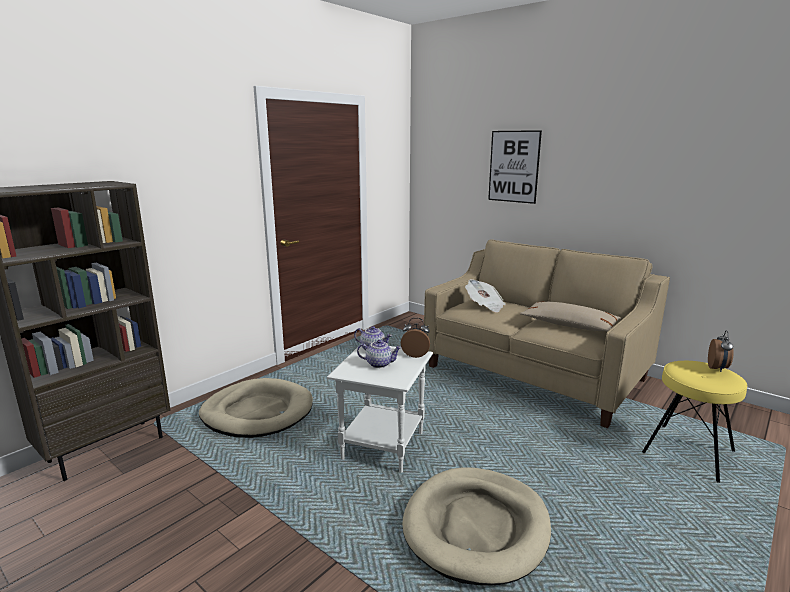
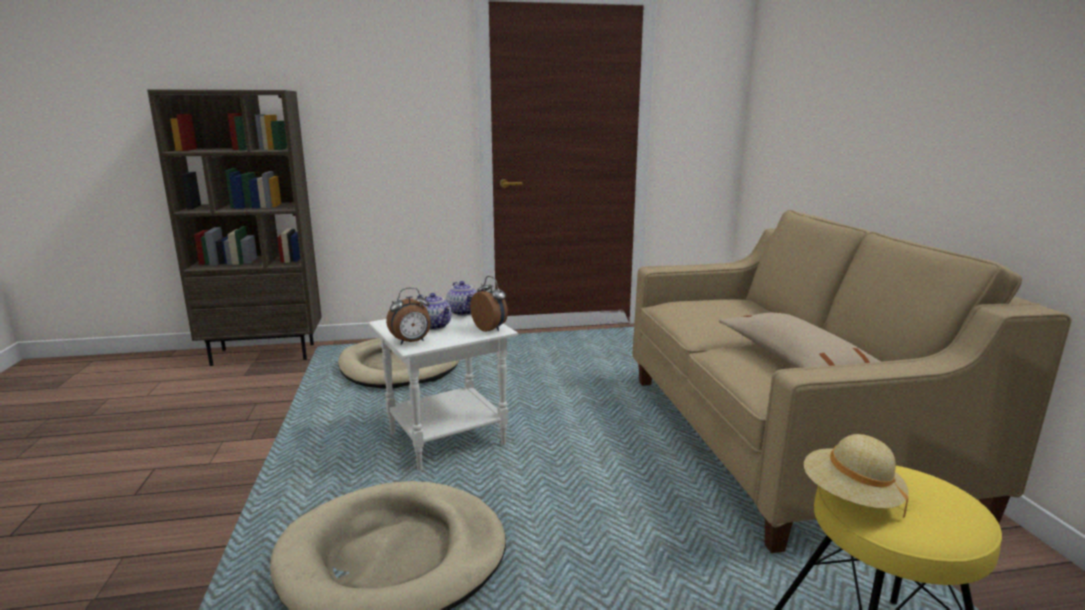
camera: 40 degrees right, 0 degrees up
(485, 306) = (716, 308): newspaper -> none
(514, 166) = (856, 87): picture -> none
(693, 379) = (850, 497): none -> beige hat
(717, 368) = (960, 506): alarm clock -> alarm clock (411, 342)

